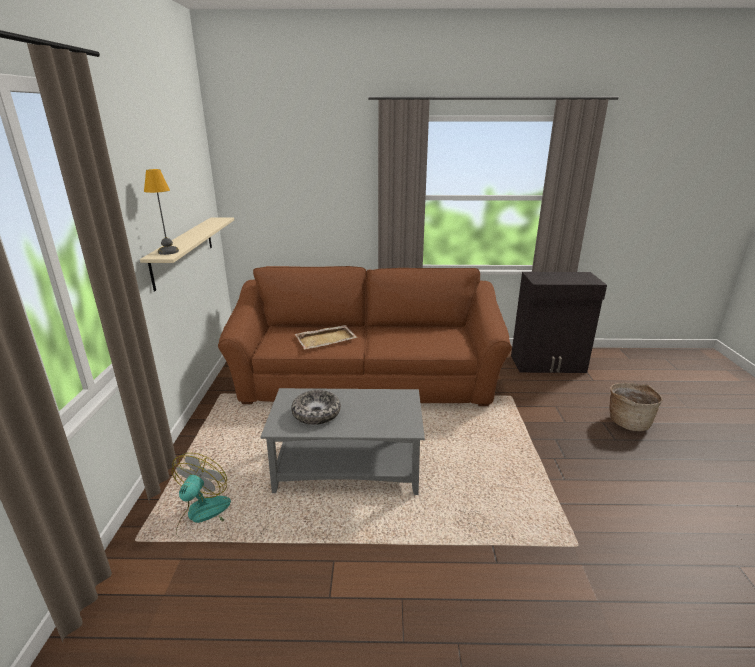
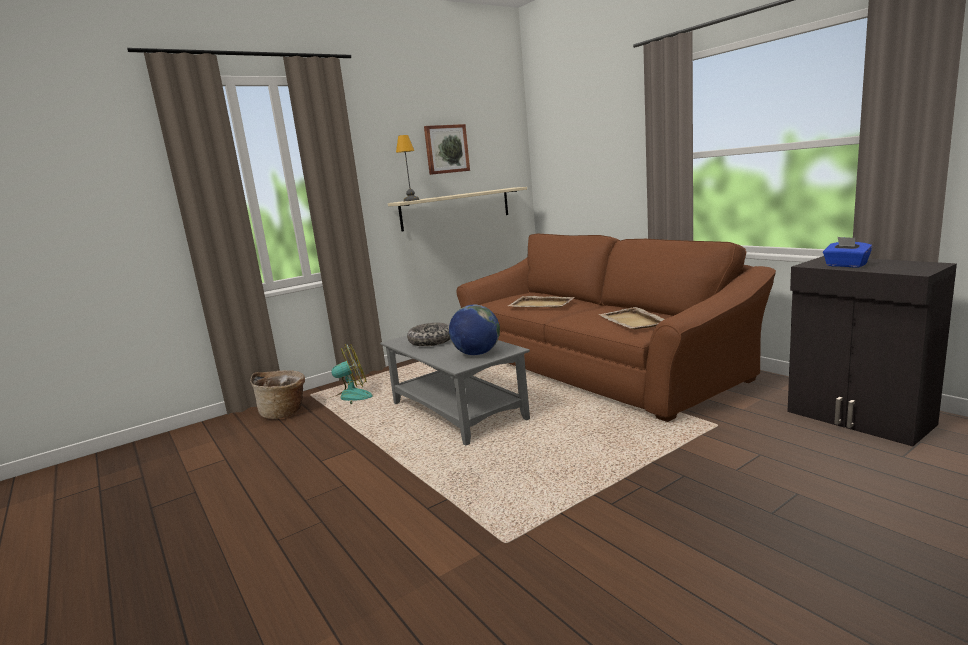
camera: 55 degrees right, 10 degrees down
(169, 181) = (446, 149): none -> picture
(392, 410) = (476, 354): none -> globe
(434, 339) = (633, 321): none -> beige tray
(555, 280) = (845, 265): none -> blue tissue box
(628, 422) = (846, 511): basket -> basket (285, 412)

